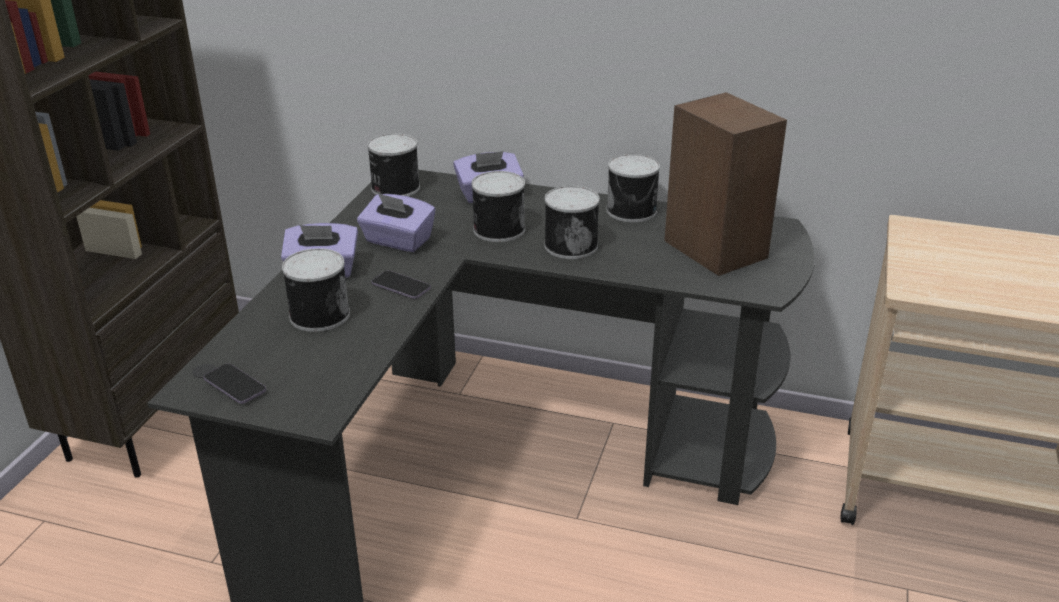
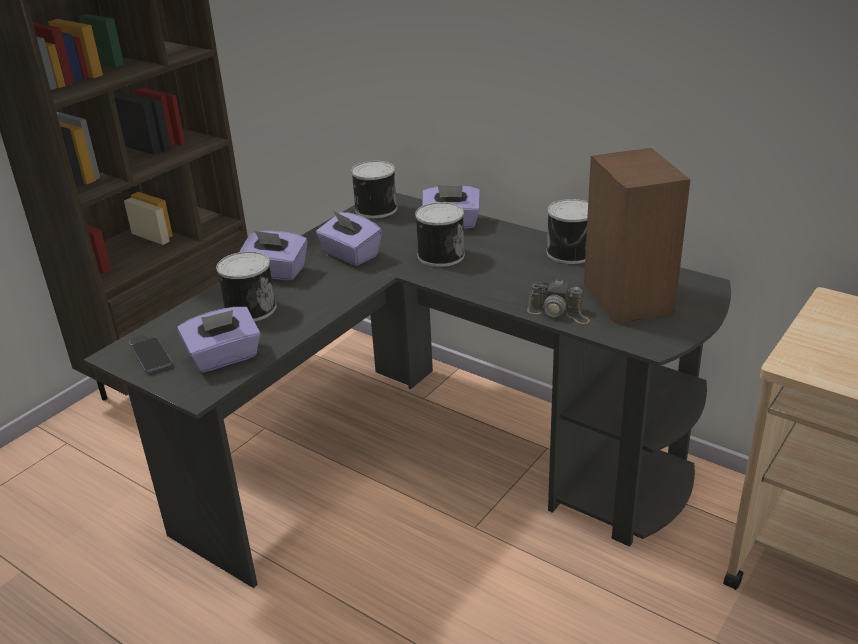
camera: 20 degrees right, 0 degrees up
(324, 373) = (224, 357): none -> purple tissue box
(401, 286) = (329, 294): phone -> none
(571, 245) = (495, 277): can -> none
(657, 272) = (559, 312): none -> camera

